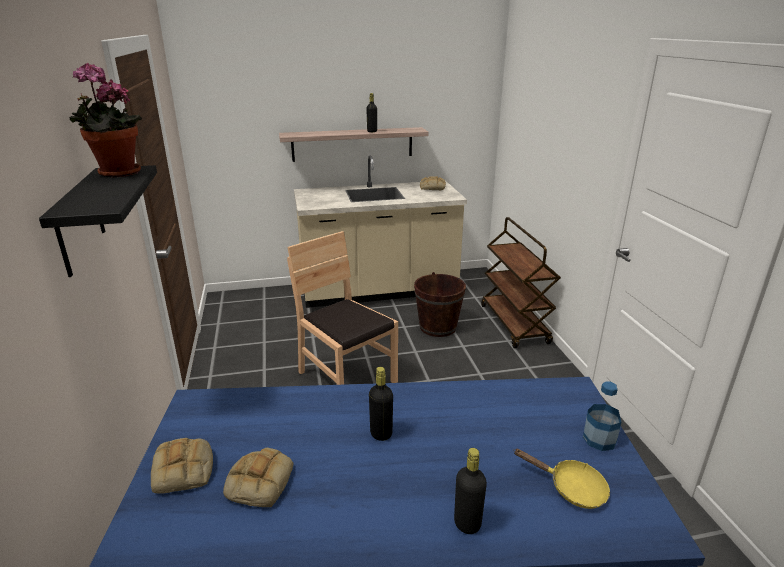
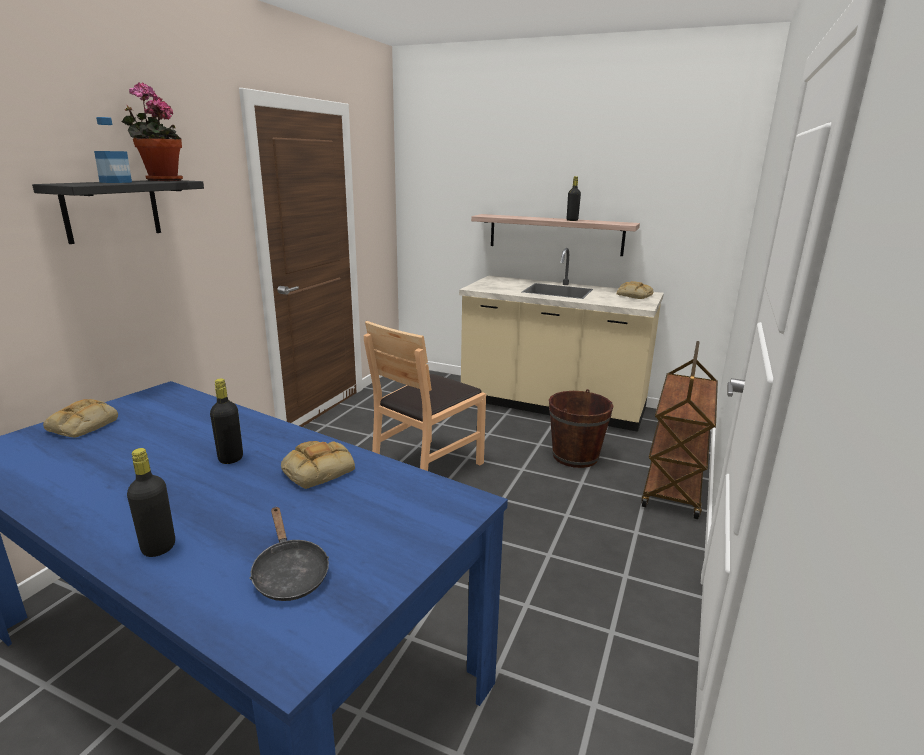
camera: 35 degrees right, 5 degrees down
(259, 481) = (103, 450): bread -> bread (318, 470)
(346, 378) = (427, 467): brown chair -> brown chair turned 135 degrees counterclockwise
(571, 488) = (289, 574): yellow frying pan -> black frying pan
(599, 439) = (401, 553): bottle -> bottle (116, 182)

